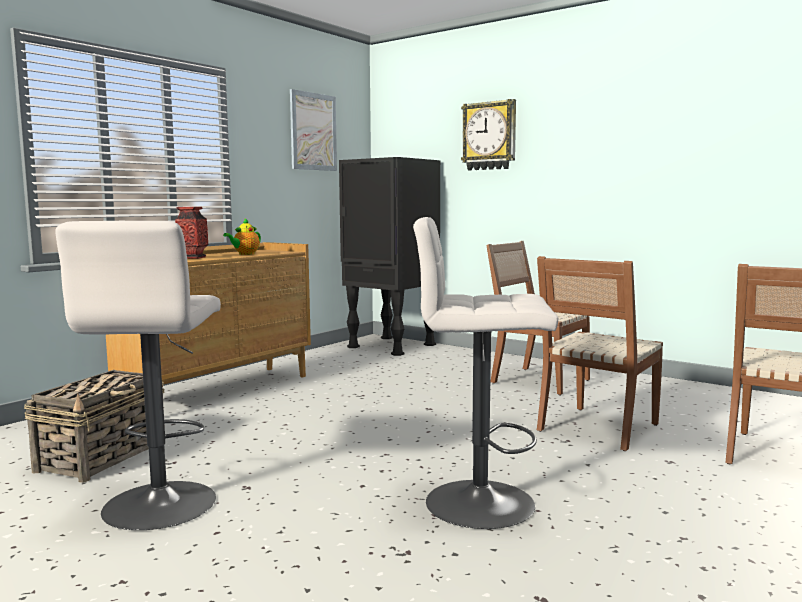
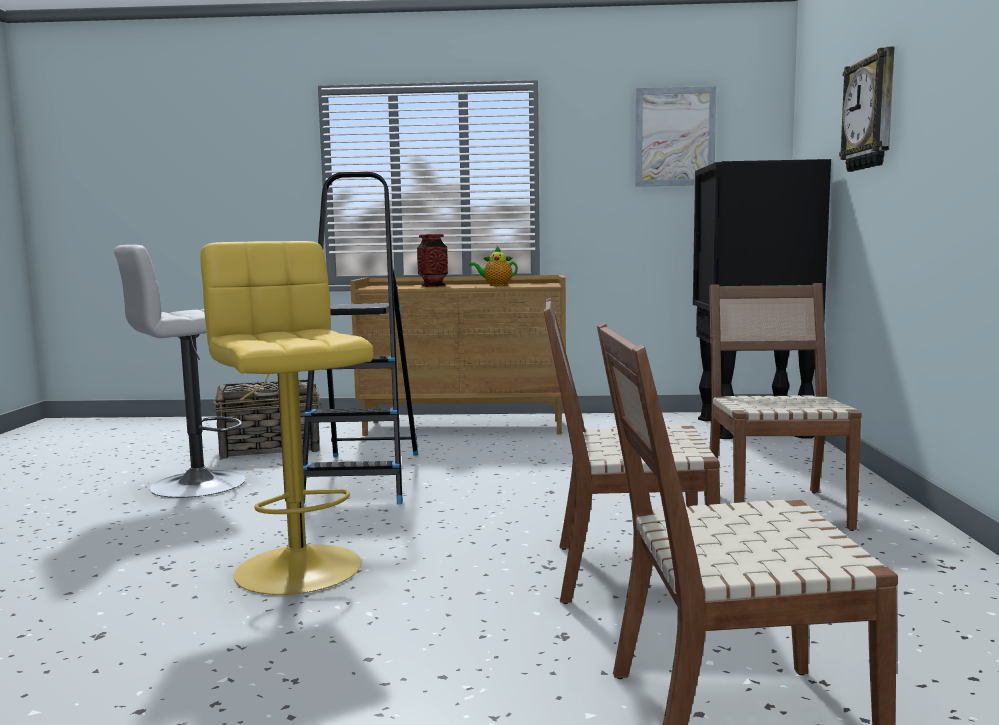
camera: 55 degrees right, 0 degrees up
(286, 444) = (364, 477): none -> black step ladder
(478, 503) = (299, 568): white stool -> yellow stool

